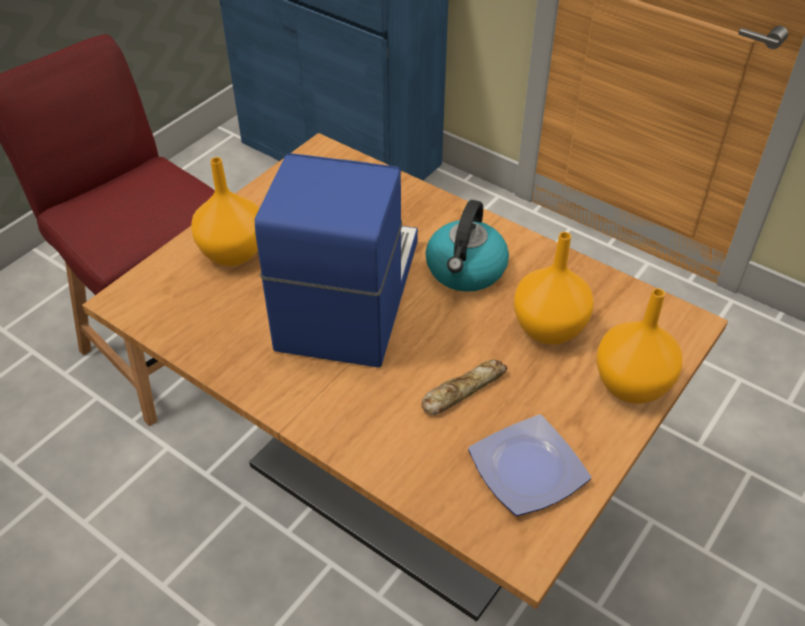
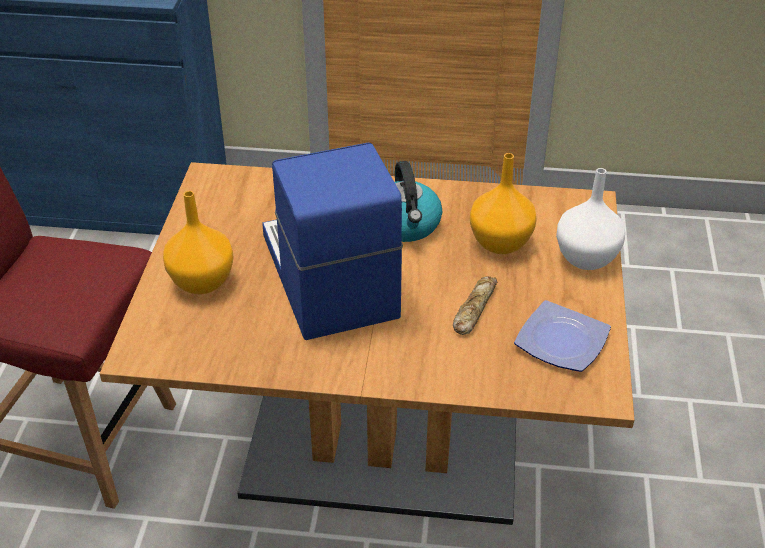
camera: 30 degrees left, 5 degrees down
(633, 385) = (587, 258): orange vase -> white vase

